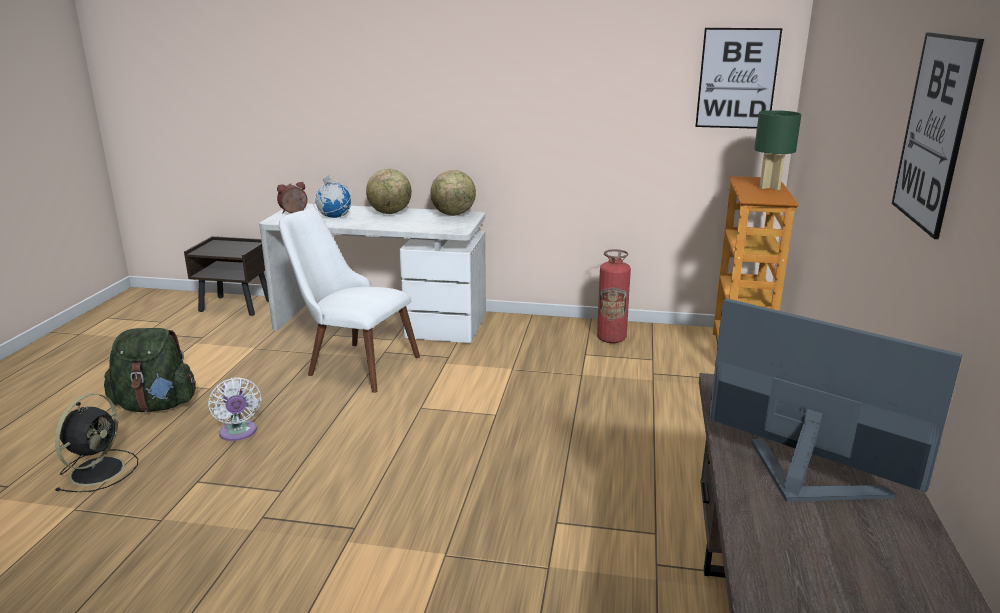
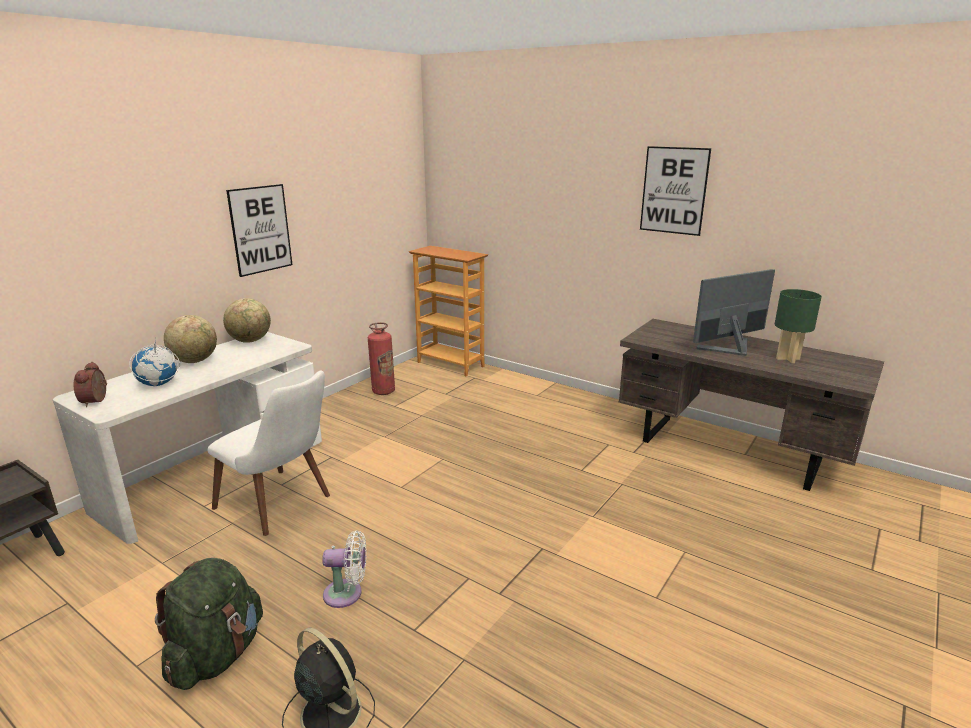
camera: 65 degrees left, 0 degrees up
(352, 363) = (282, 505): white chair -> white chair turned 105 degrees counterclockwise
(737, 78) = (398, 183): picture -> picture (260, 229)
(769, 187) = (447, 250): green table lamp -> green table lamp (788, 359)

